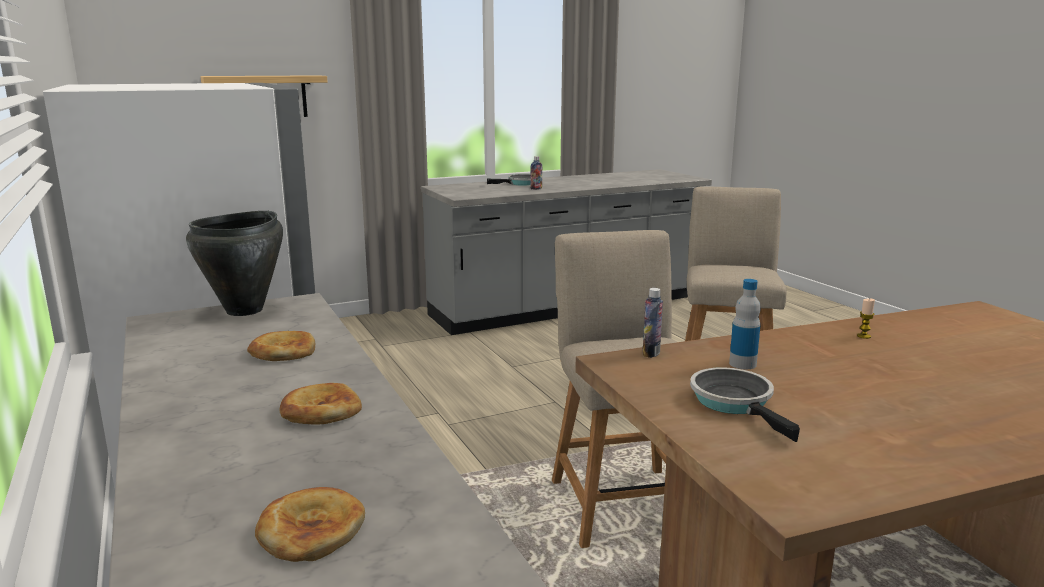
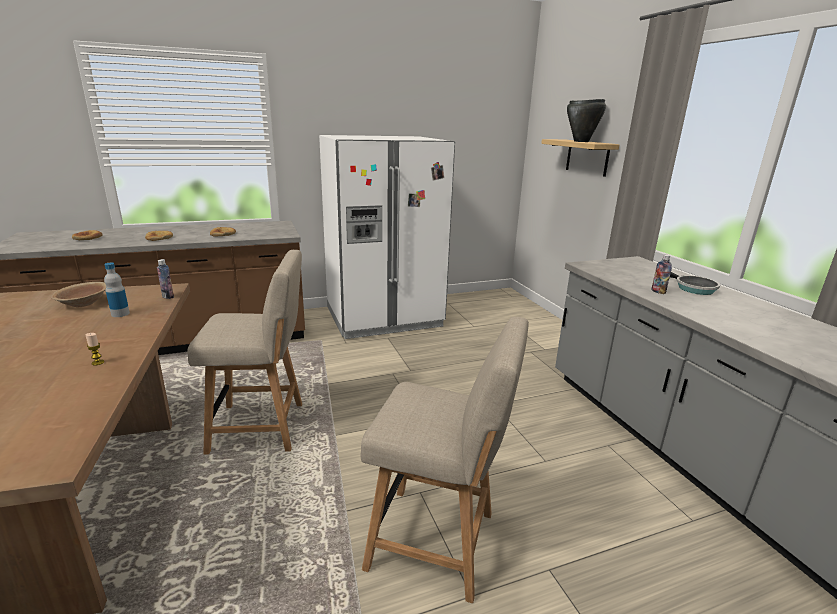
camera: 95 degrees right, 5 degrees up
(245, 310) = (282, 229): black cooking pot -> black cooking pot (581, 141)
(735, 403) = (83, 303): frying pan -> brown bowl

